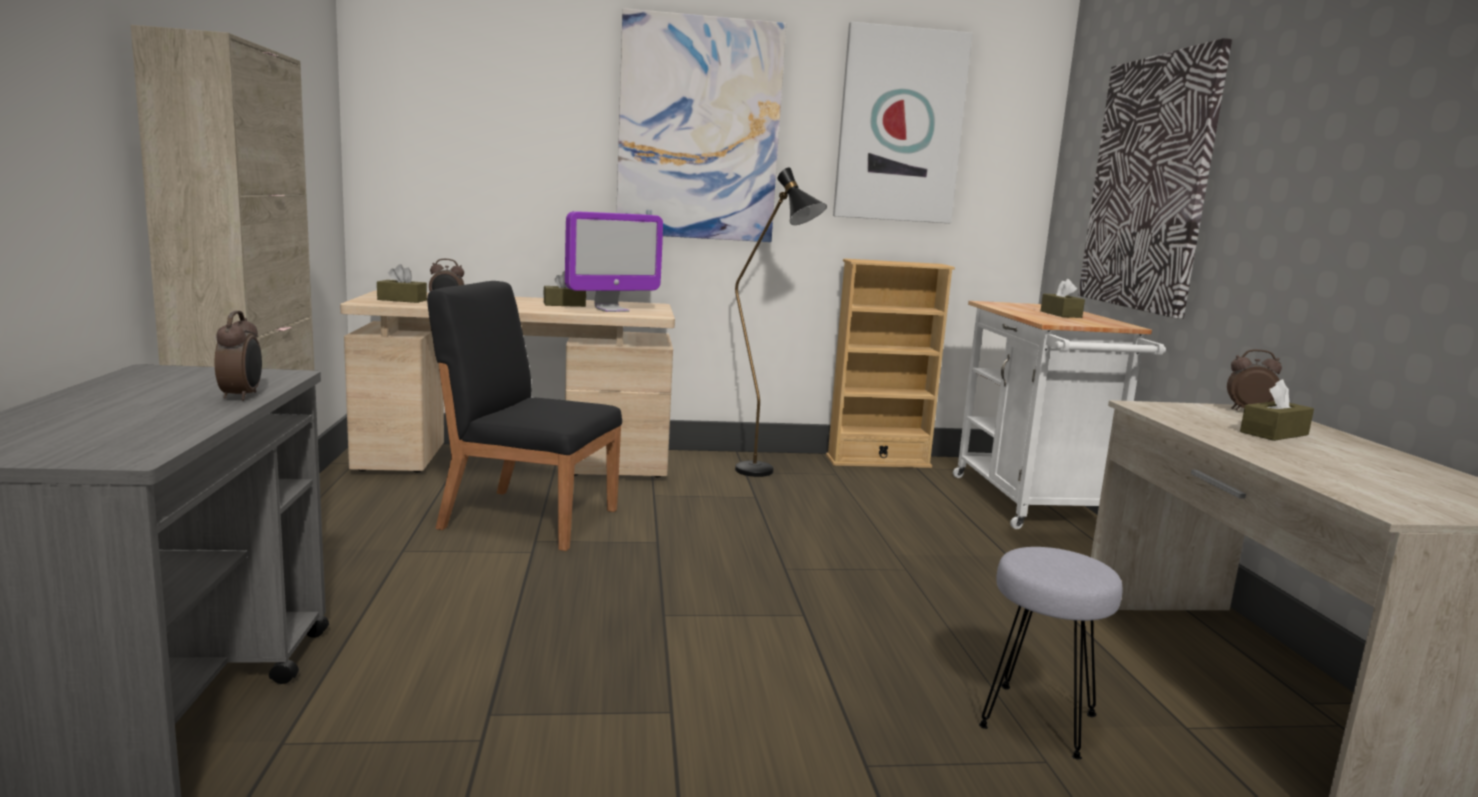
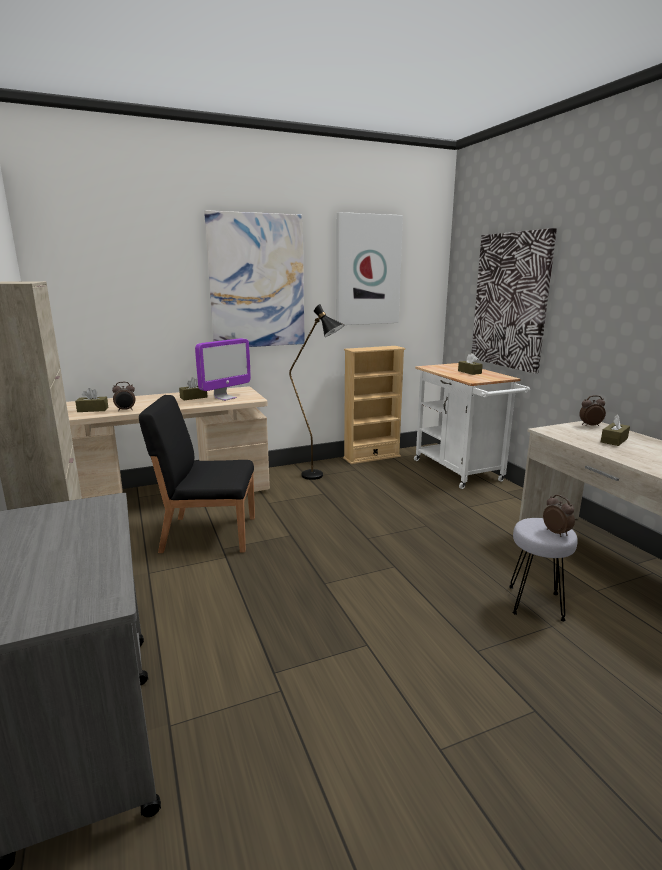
camera: 15 degrees left, 5 degrees up
(242, 396) = (108, 528): alarm clock -> alarm clock (556, 532)

